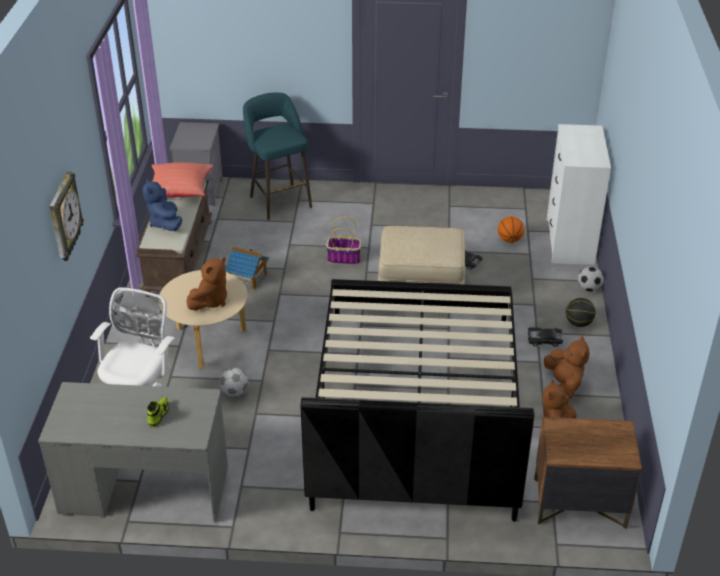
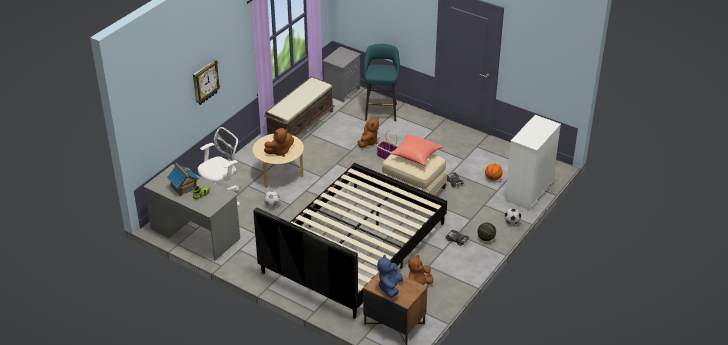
camera: 30 degrees right, 0 degrees up
(165, 223) = (290, 103): blue plush toy -> blue plush toy (390, 287)
(180, 191) = (312, 87): red pillow -> red pillow (415, 156)
(248, 278) = (327, 149): toy house -> toy house (184, 187)
(564, 385) = (444, 266): brown plush toy -> brown plush toy (368, 142)

